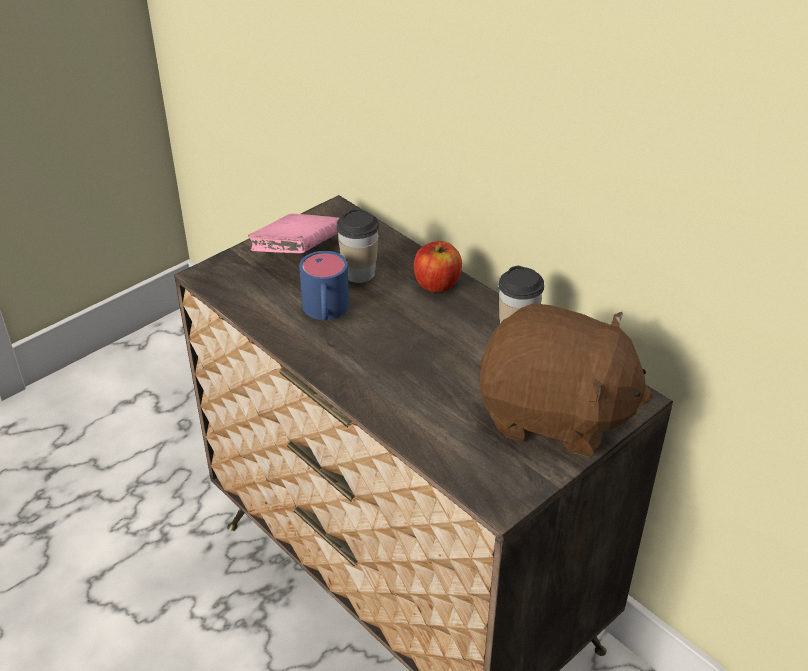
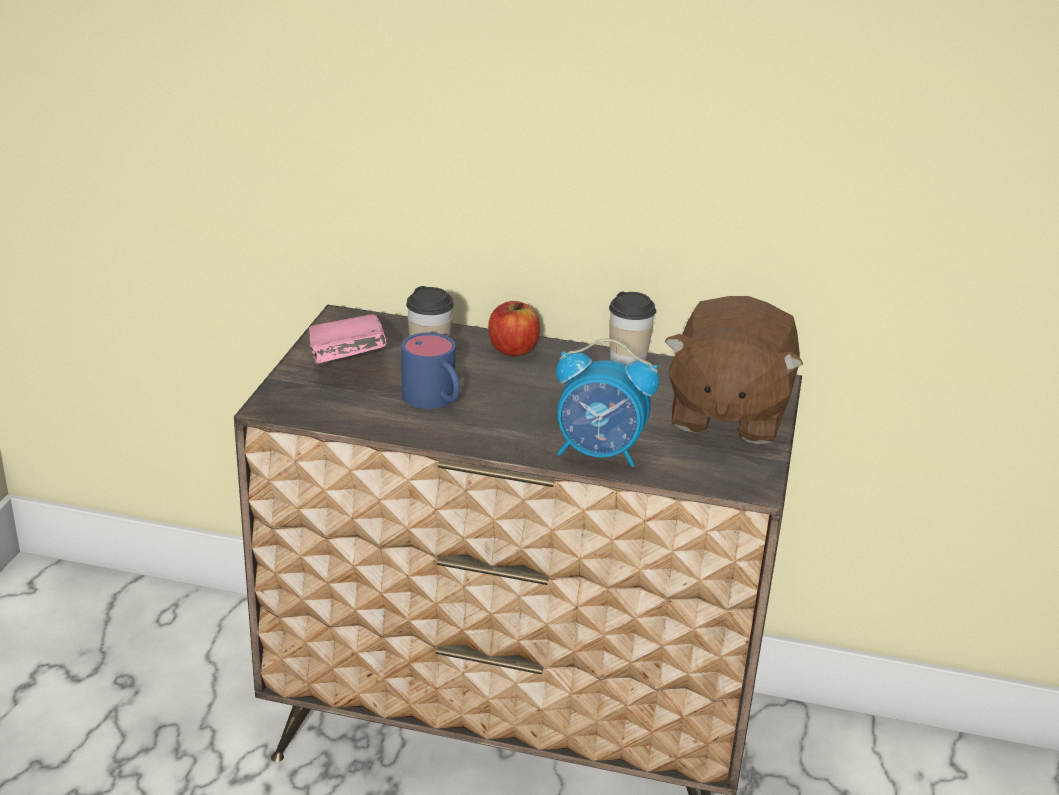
camera: 35 degrees left, 10 degrees down
(402, 412) = (600, 453): none -> alarm clock
(554, 415) = (726, 413): brown plush toy -> brown plush toy turned 120 degrees clockwise

